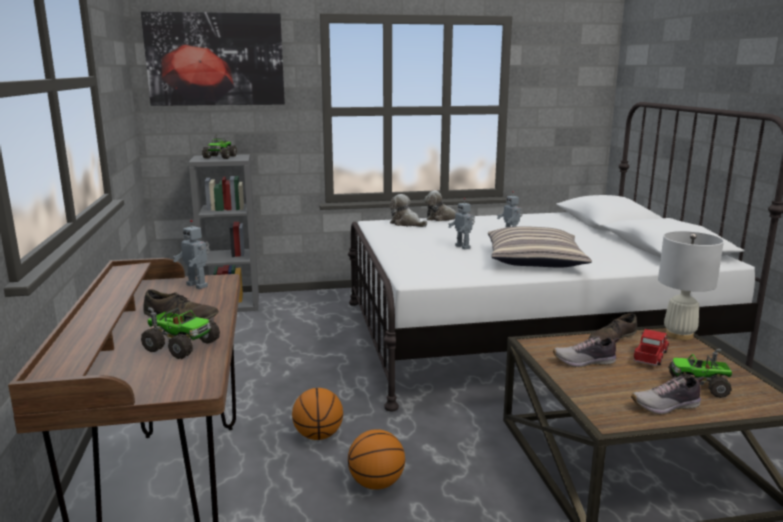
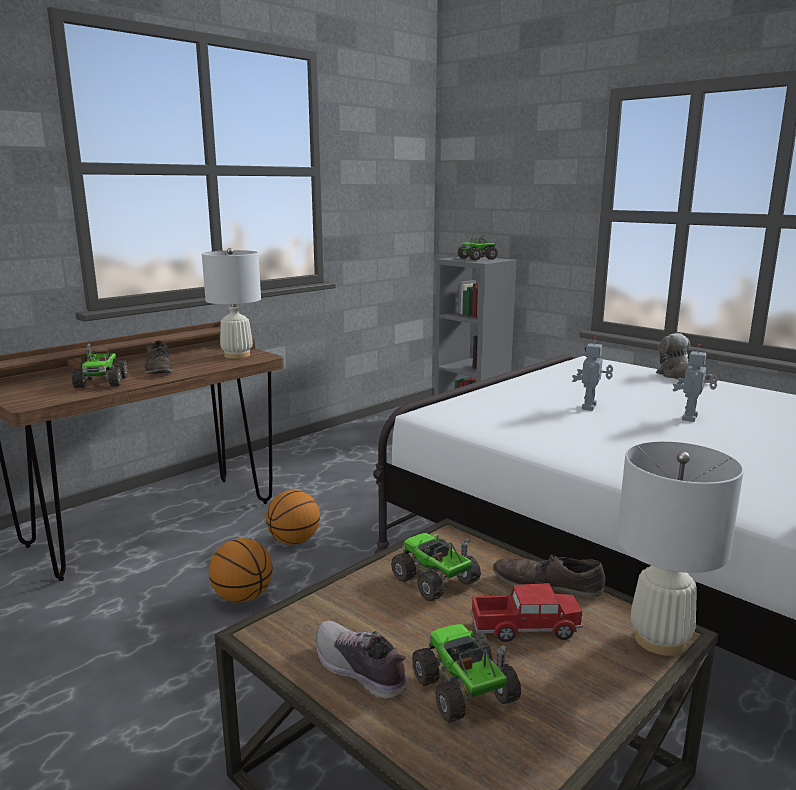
camera: 55 degrees right, 0 degrees up
(198, 285) = (237, 355): toy robot -> white table lamp
(215, 59) = (501, 152): picture -> none
(406, 224) = (617, 370): plush toy -> none
(534, 260) = (620, 447): pillow -> none
(585, 362) = (436, 581): shoe -> toy truck

